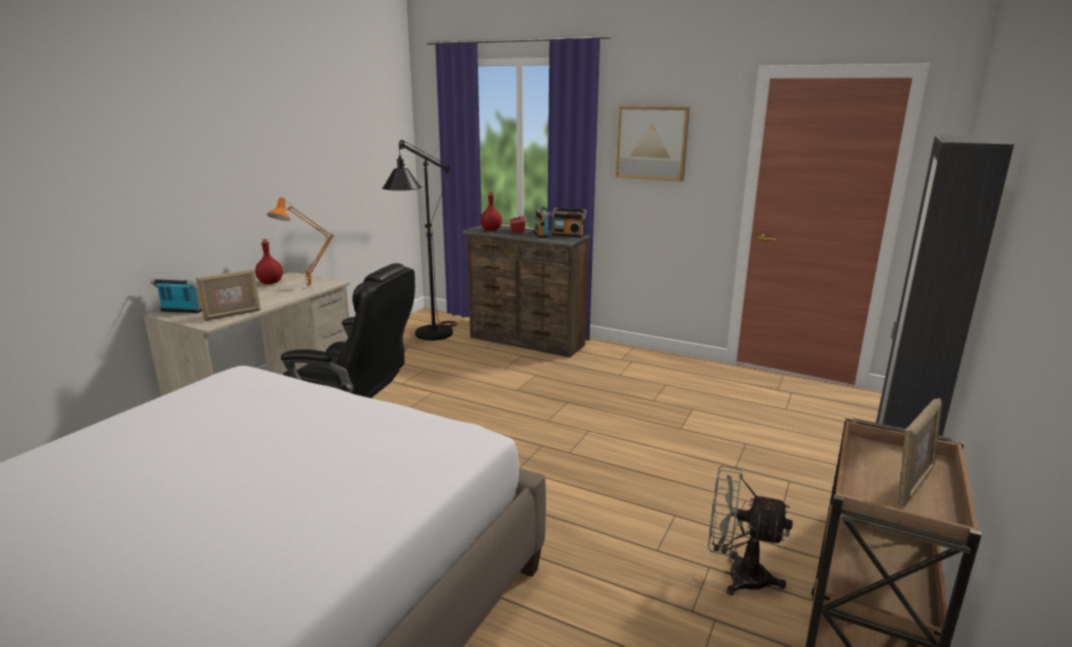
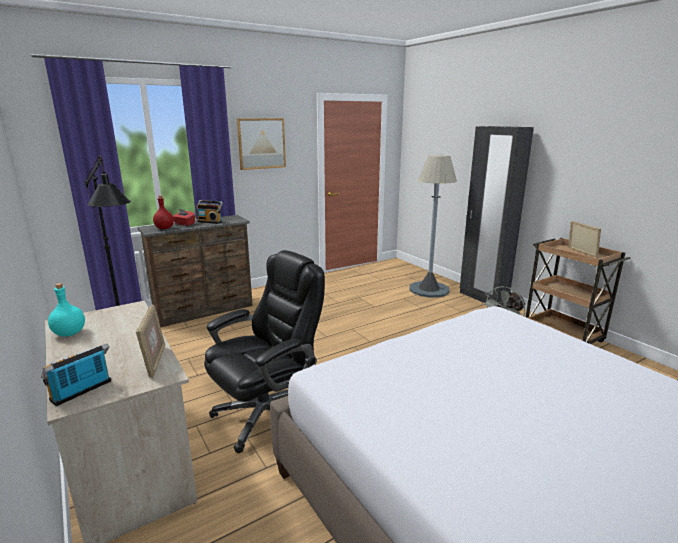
camera: 60 degrees left, 0 degrees up
(270, 283) = (70, 333): red bottle -> turquoise bottle
(309, 288) = (130, 318): orange table lamp -> none
(568, 235) = (226, 217): radio -> none
(822, 458) = (429, 289): none -> grey floor lamp

